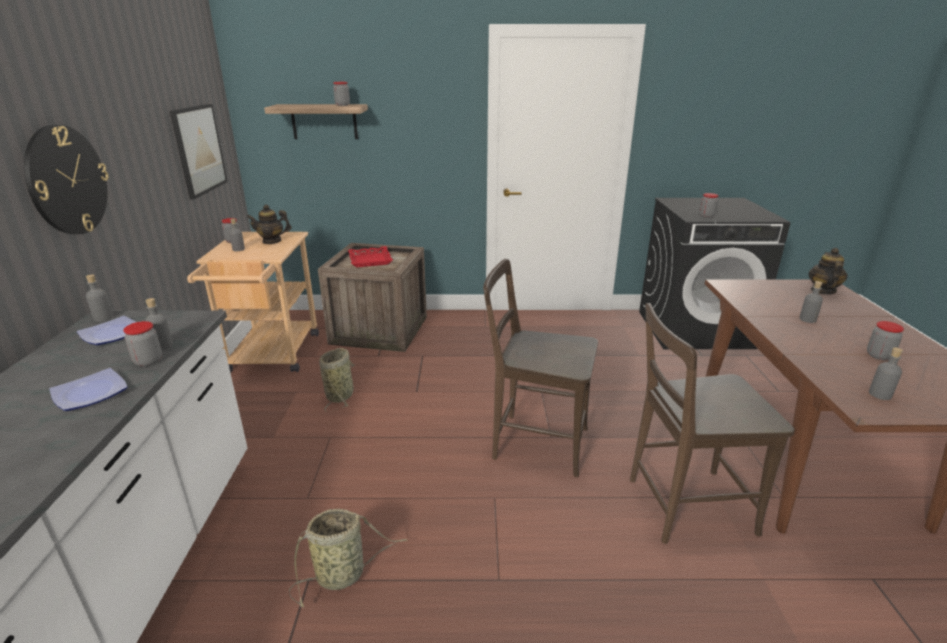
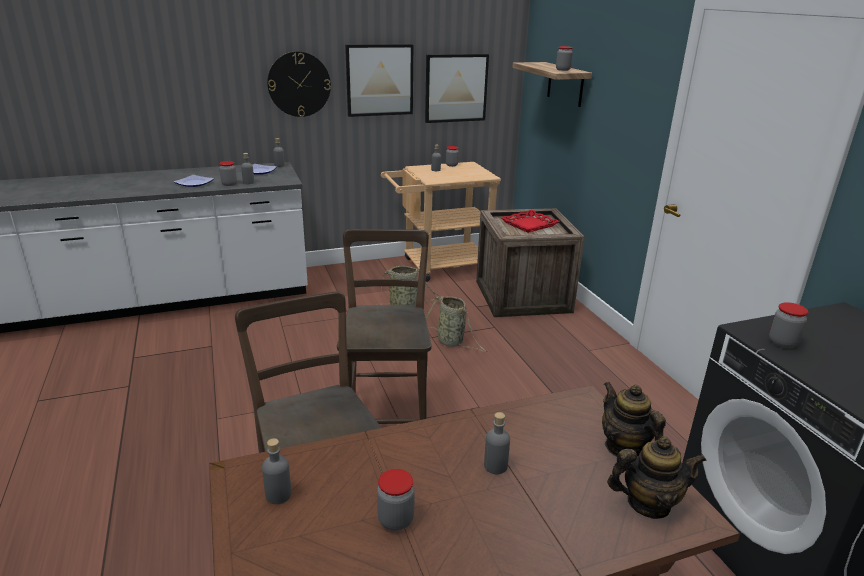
camera: 70 degrees right, 0 degrees up
(142, 153) = (379, 80): none -> picture
(272, 241) = (463, 173): teapot -> teapot (624, 448)
(344, 574) = (217, 356): basket -> basket (452, 342)

